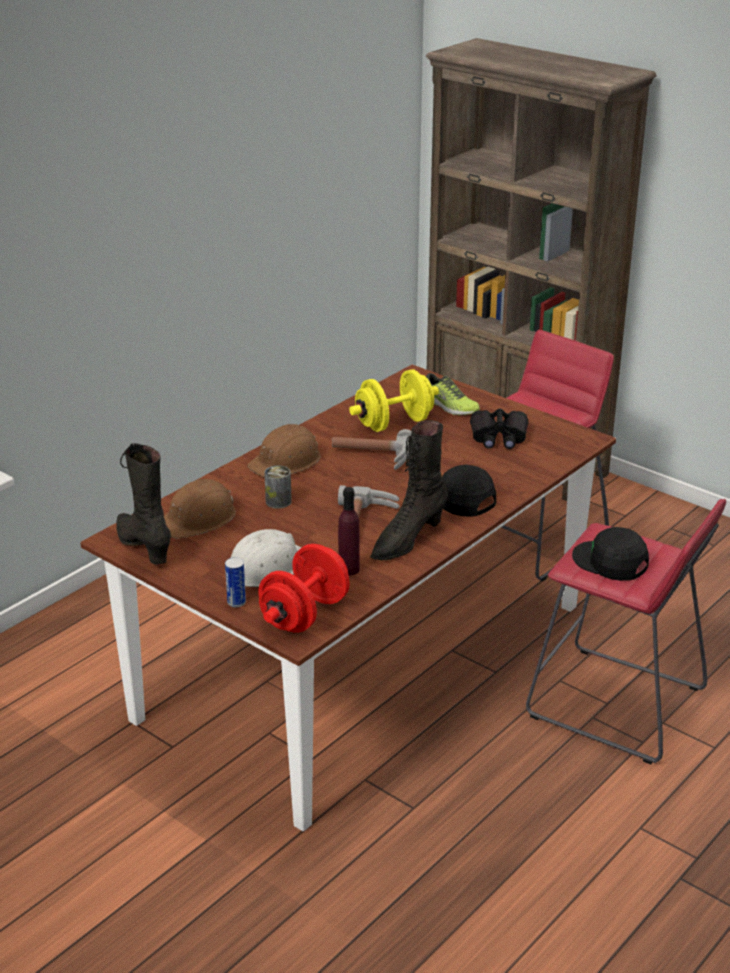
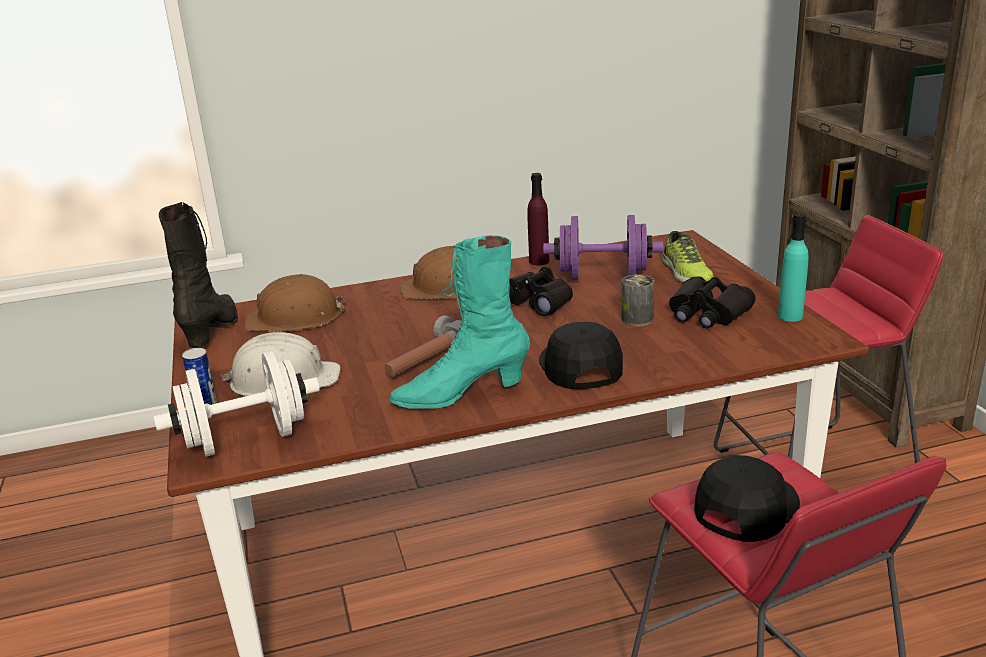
camera: 35 degrees right, 5 degrees down
(278, 501) = (387, 321): can -> can (637, 319)
(305, 614) = (246, 440): red dumbbell -> white dumbbell
(349, 569) = (357, 406): purple bottle -> purple bottle (539, 261)
(371, 457) = (536, 302): hammer -> black binoculars
(394, 423) = (603, 277): yellow dumbbell -> purple dumbbell
(407, 540) = (461, 394): black boot -> turquoise boot
(551, 426) = (790, 316): none -> turquoise bottle
(610, 561) = (745, 507): black cap -> black cap turned 60 degrees clockwise

